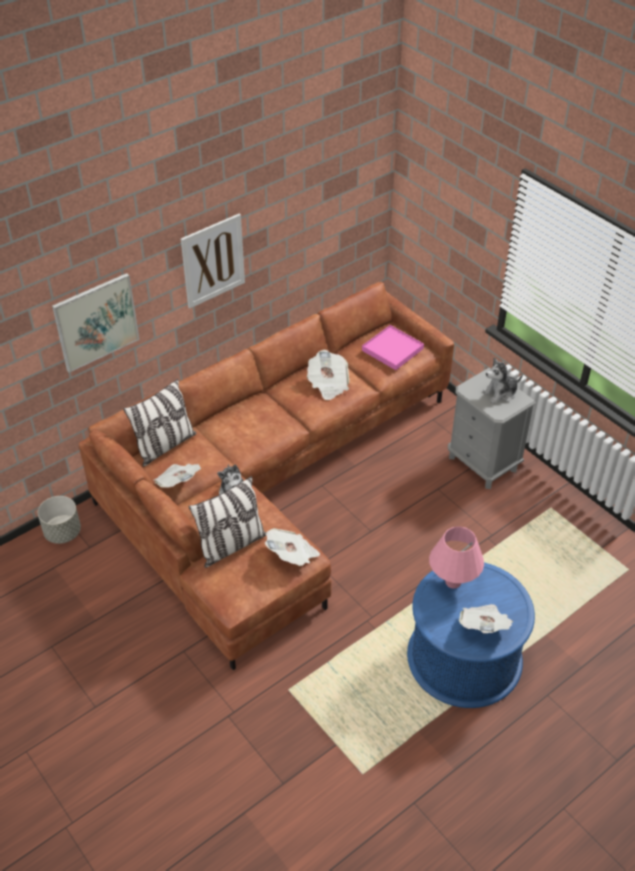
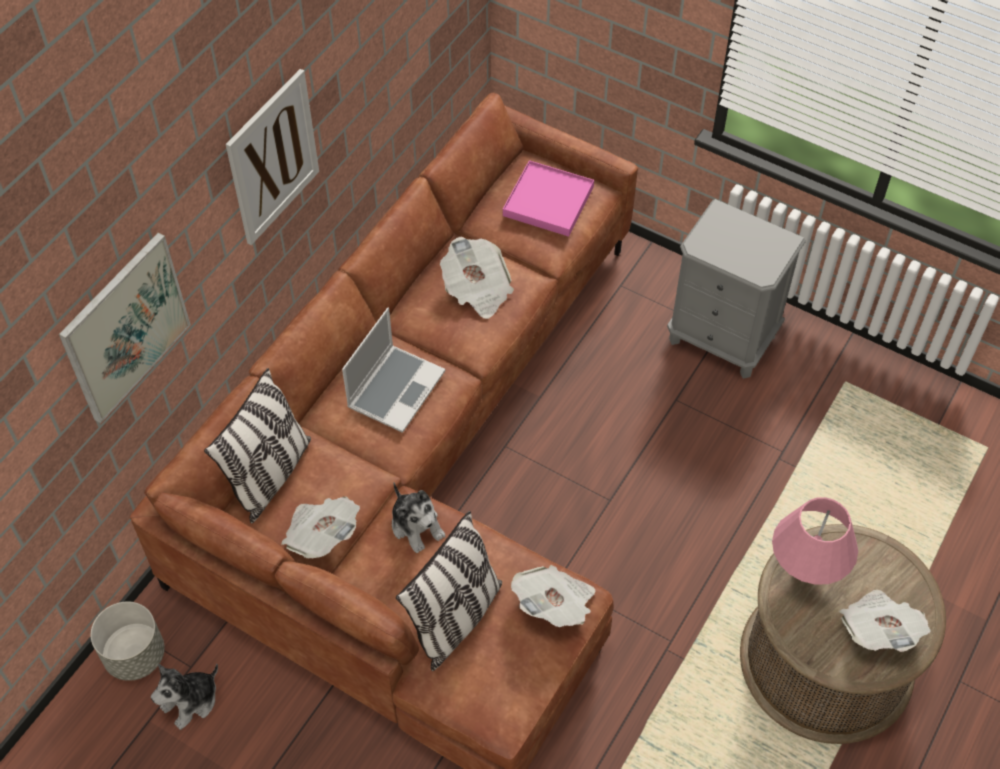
camera: 20 degrees left, 10 degrees up
(256, 422) = (395, 388): none -> laptop
(464, 657) = (826, 661): blue coffee table -> brown coffee table
(500, 393) = (751, 239): plush toy -> plush toy (191, 701)

